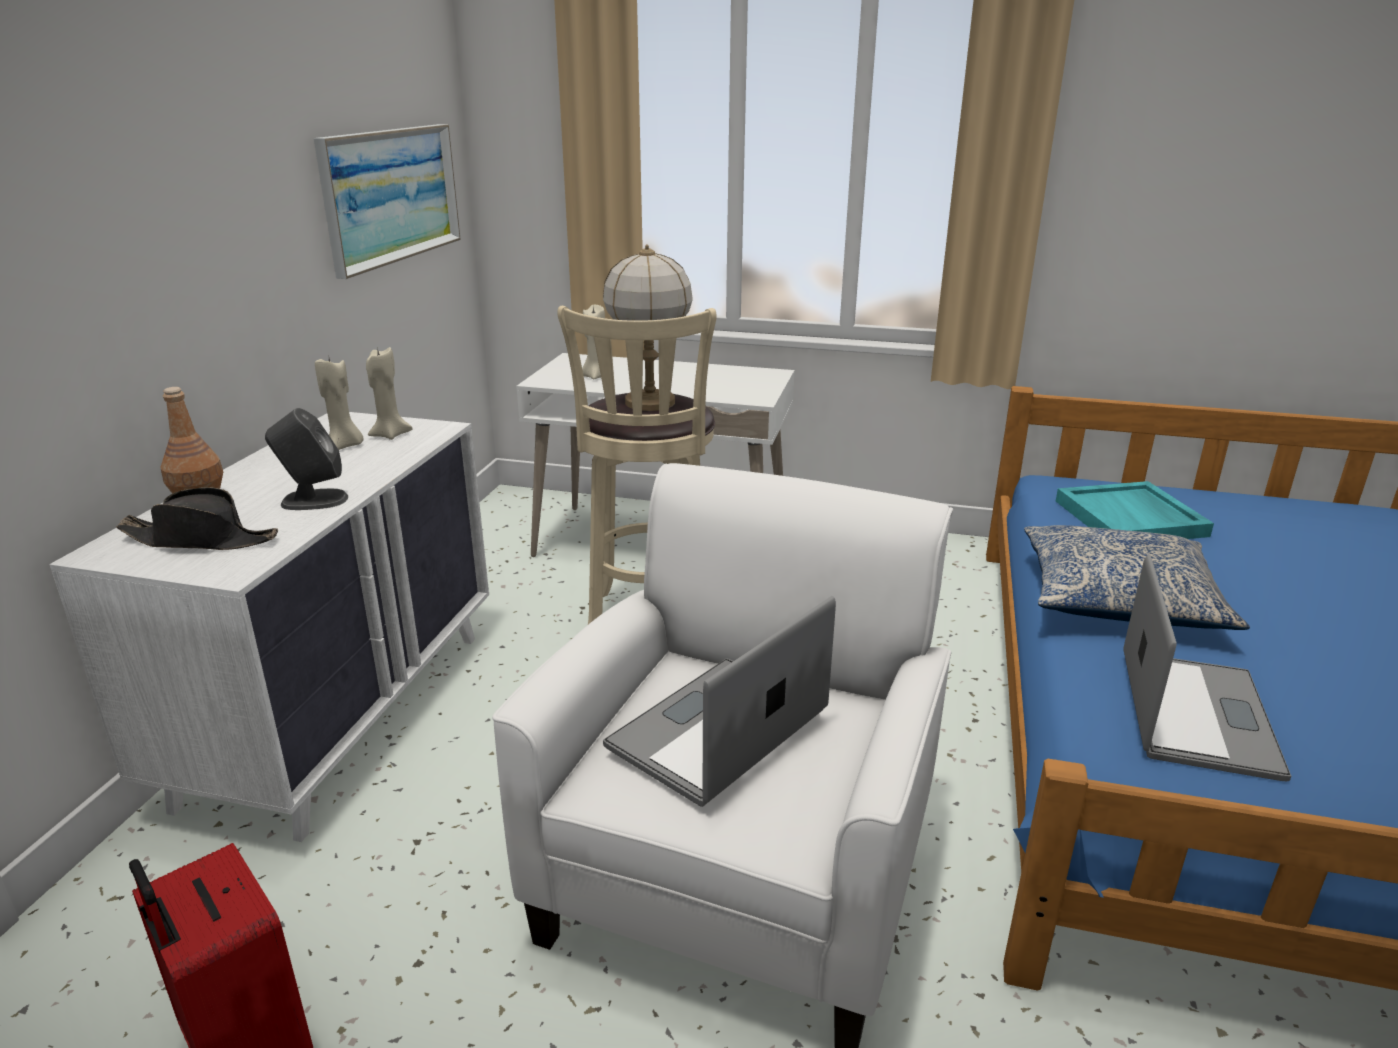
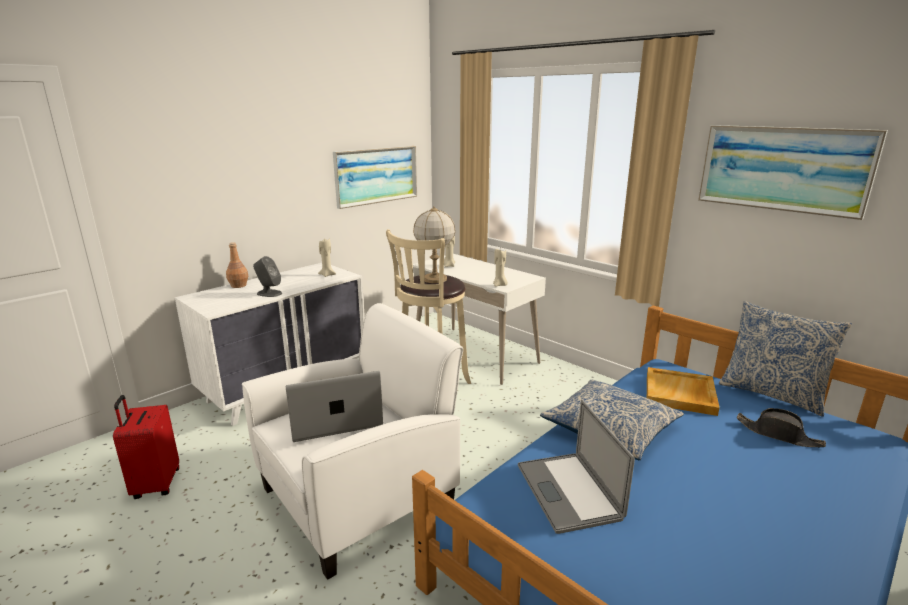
camera: 30 degrees right, 5 degrees down
(201, 539) = (220, 299): black hat -> black hat (778, 435)
(345, 446) = (307, 276): beige candle -> beige candle (499, 285)
(1131, 518) = (680, 394): turquoise tray -> beige tray
(1196, 713) = (568, 491): laptop -> laptop turned 120 degrees clockwise
(1212, 130) = (783, 169): none -> picture
(1219, 489) = (772, 394): none -> pillow

